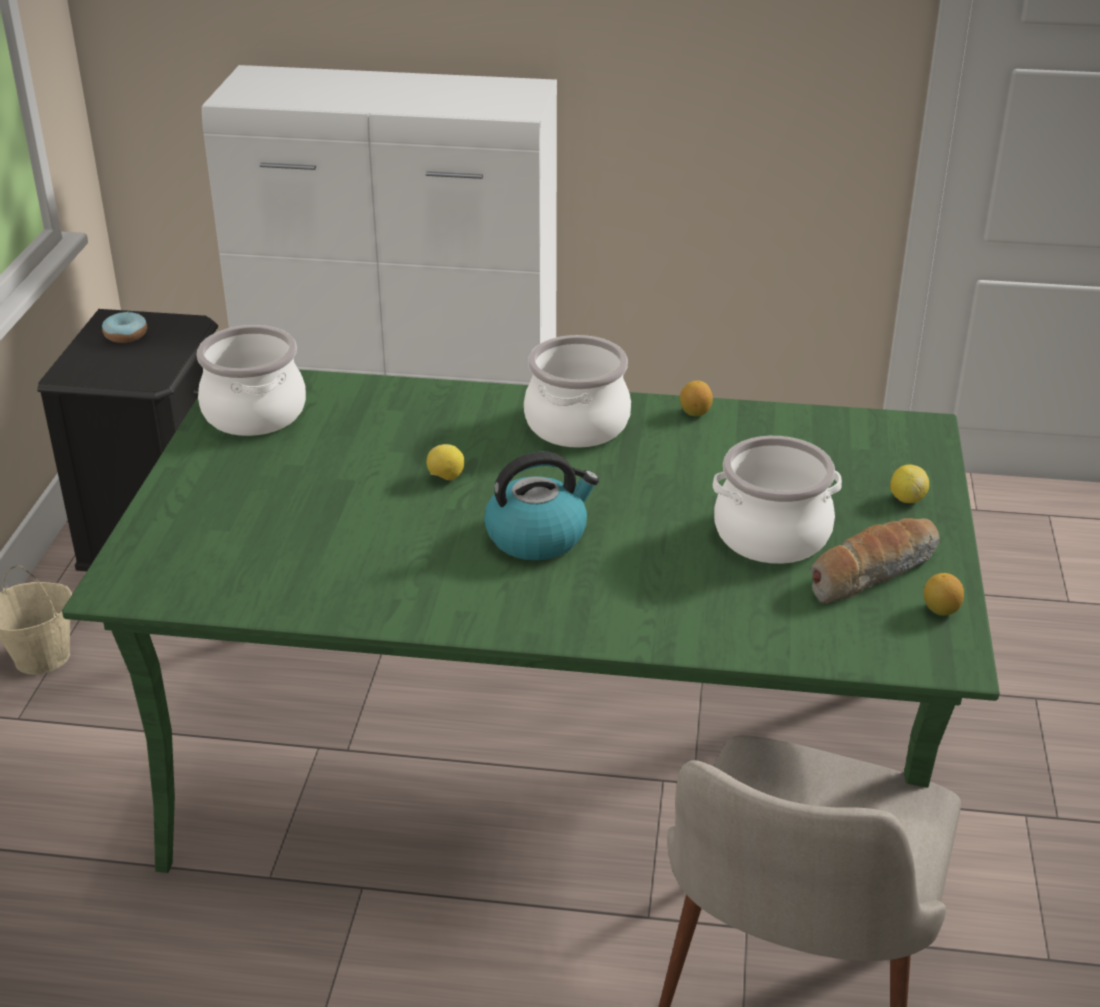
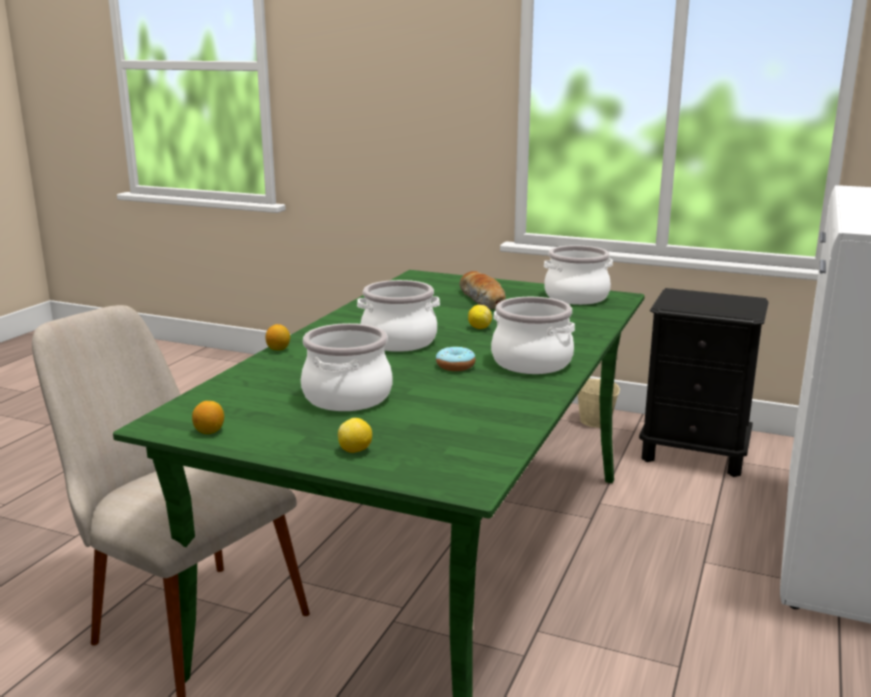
camera: 105 degrees right, 15 degrees down
(126, 335) = (727, 302): donut -> donut (455, 366)
(538, 536) = (399, 341): kettle -> cooking pot
(695, 412) = (535, 398): lemon -> lemon (278, 349)
(871, 571) = (275, 419): bread -> bread (483, 300)

